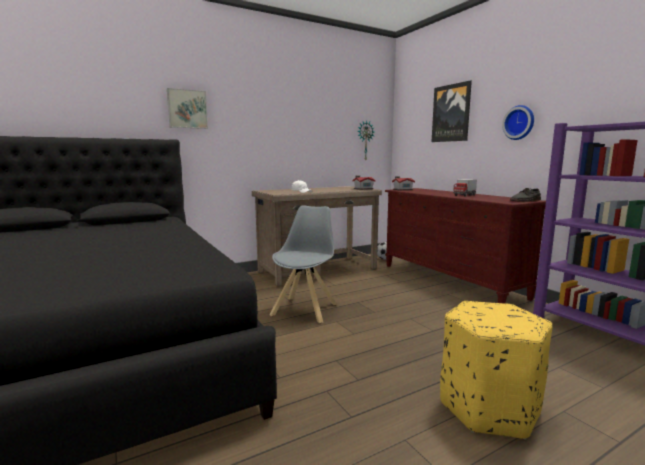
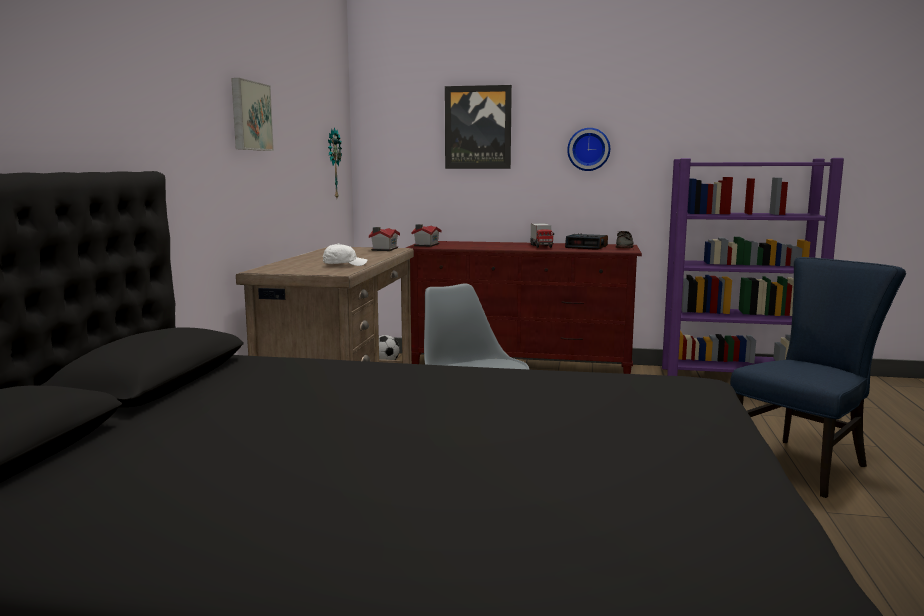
camera: 50 degrees left, 0 degrees up
(187, 109) = (145, 98): picture -> picture (249, 116)
(489, 408) = (803, 463): yellow ottoman -> blue chair
(493, 198) = (587, 247): none -> alarm clock

